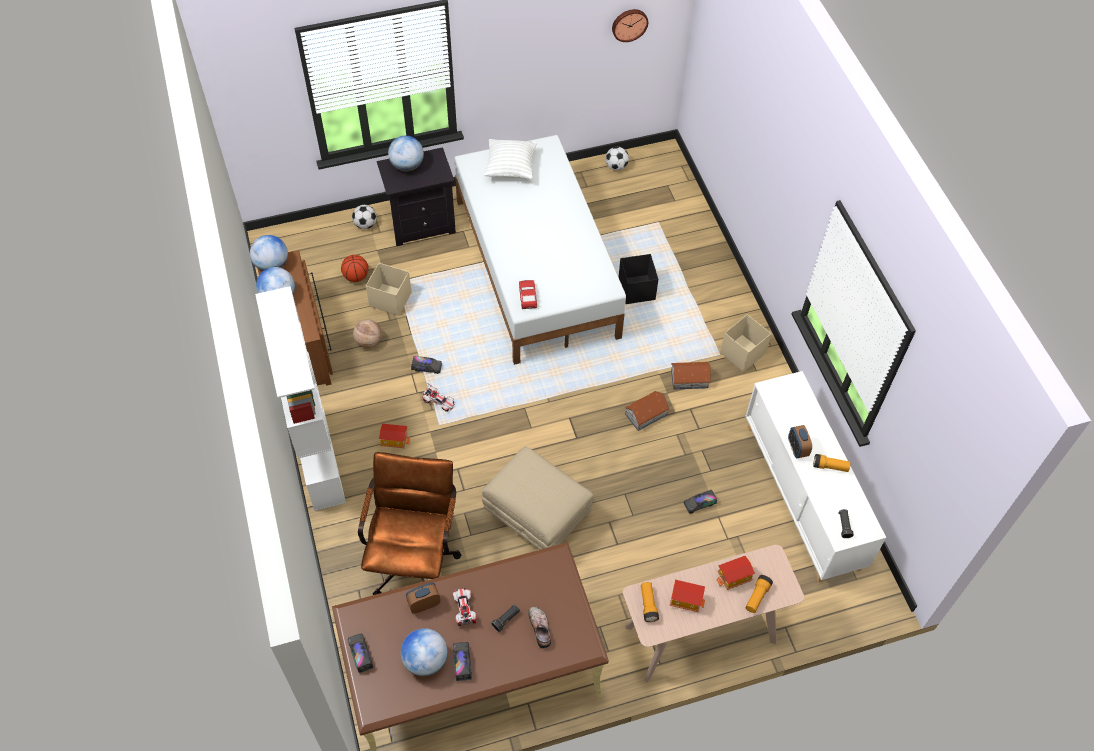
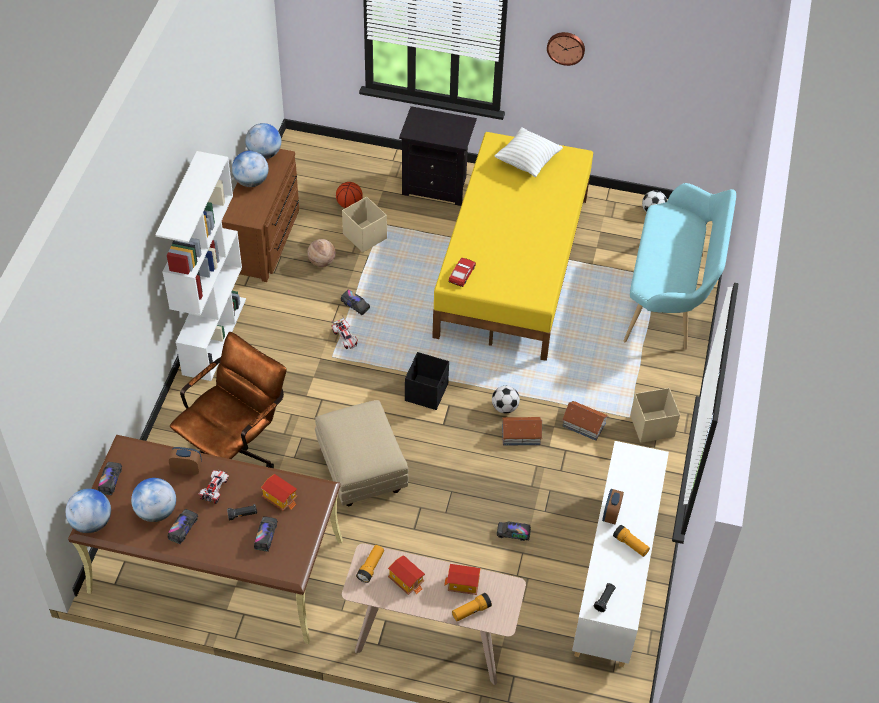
camera: 30 degrees right, 5 degrees down
(365, 224) = (388, 165): football -> football (504, 407)
(394, 440) = (286, 351): toy house -> toy house (280, 498)
(407, 165) = (434, 120): globe -> globe (92, 522)
(537, 267) = (513, 266): white bed -> yellow bed
(541, 628) = (266, 536): shoe -> toy truck
(629, 24) = (691, 67): wall clock -> wall clock (566, 47)
(636, 289) = (592, 325): black storage box -> black storage box (427, 392)
(681, 234) = (671, 297): none -> turquoise bench

